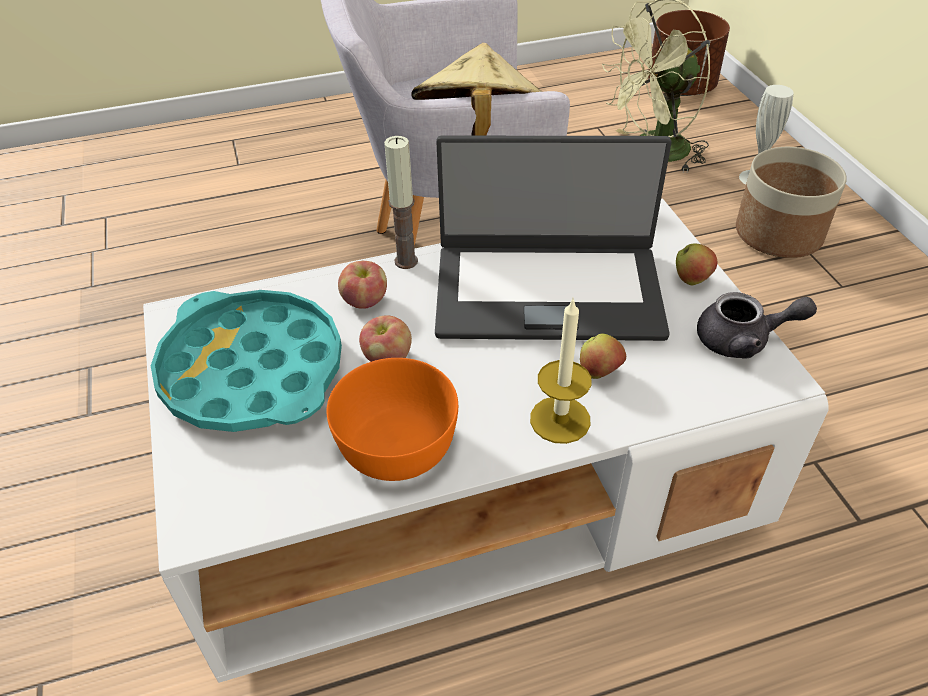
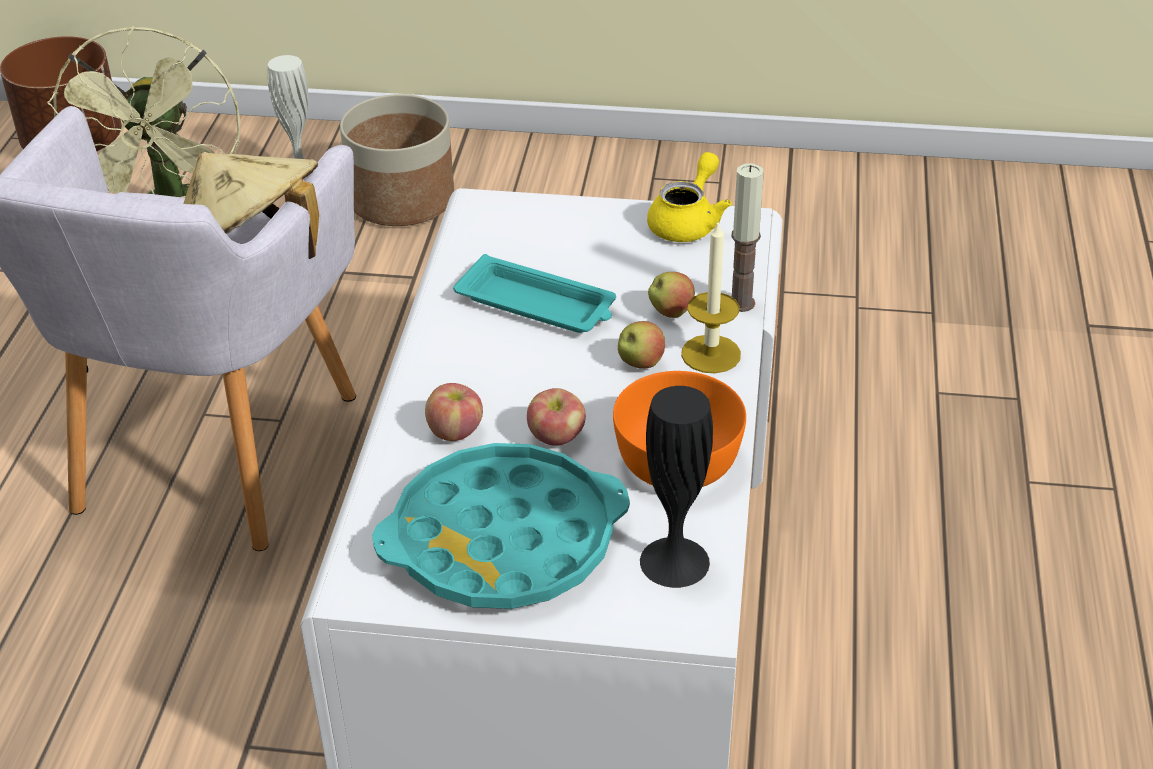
camera: 65 degrees left, 5 degrees down
(265, 486) = (674, 561): none -> black vase
(406, 261) = (412, 384): candle -> candle (741, 303)
(547, 290) = (538, 305): laptop -> turquoise tray
(691, 280) = (592, 218): apple -> apple (640, 363)
(743, 340) = (688, 222): grey teapot -> yellow teapot

